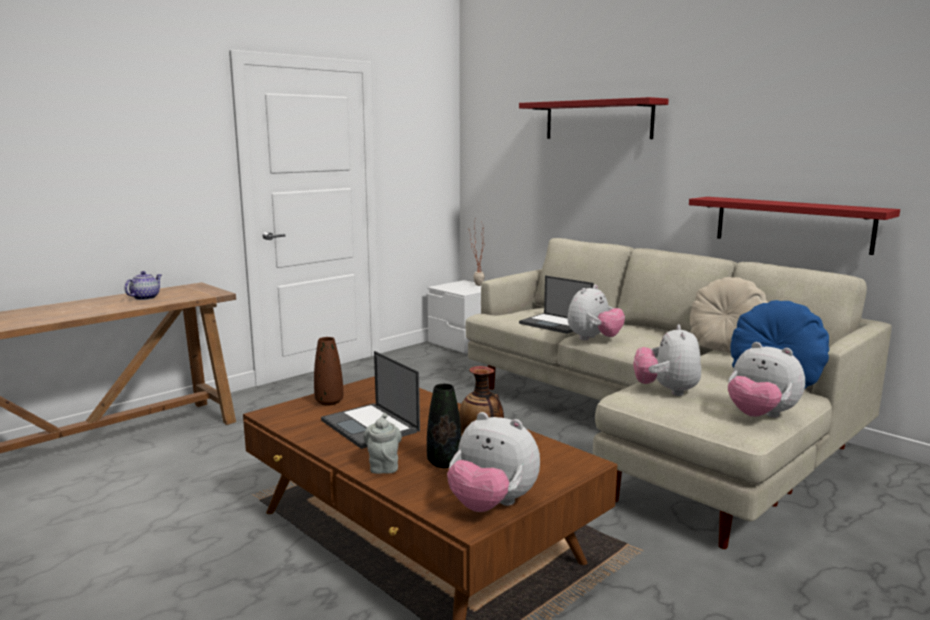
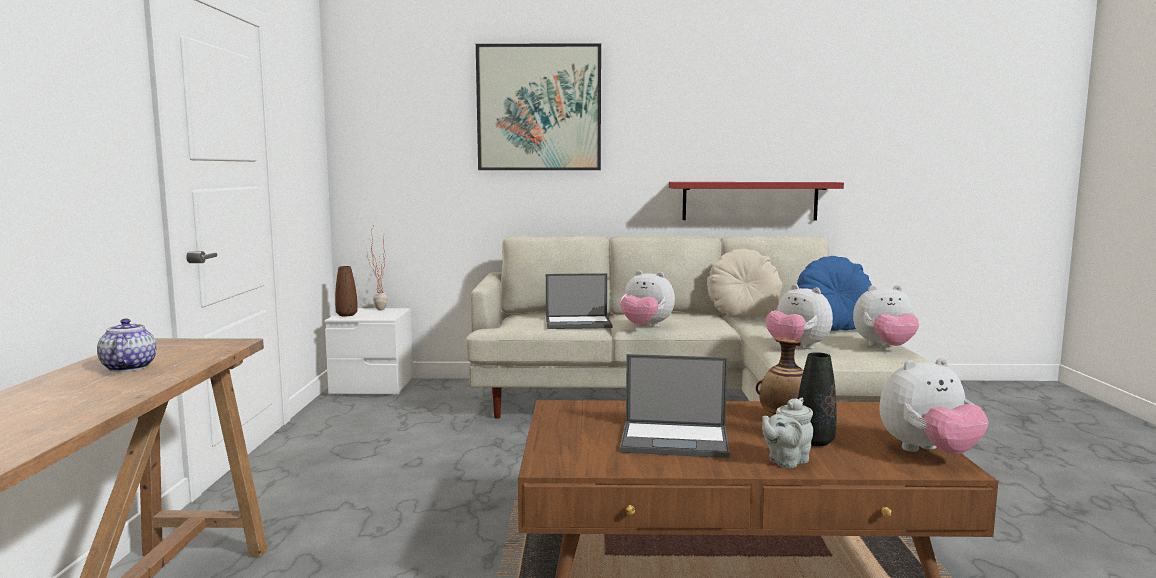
camera: 45 degrees left, 5 degrees down
(329, 402) = (571, 436): brown vase -> brown vase (346, 315)
(383, 465) = (786, 461): grey teapot -> grey teapot turned 75 degrees counterclockwise
(593, 339) = (645, 327): plush toy -> plush toy turned 120 degrees clockwise
(598, 120) = (539, 108): red shelf -> picture

